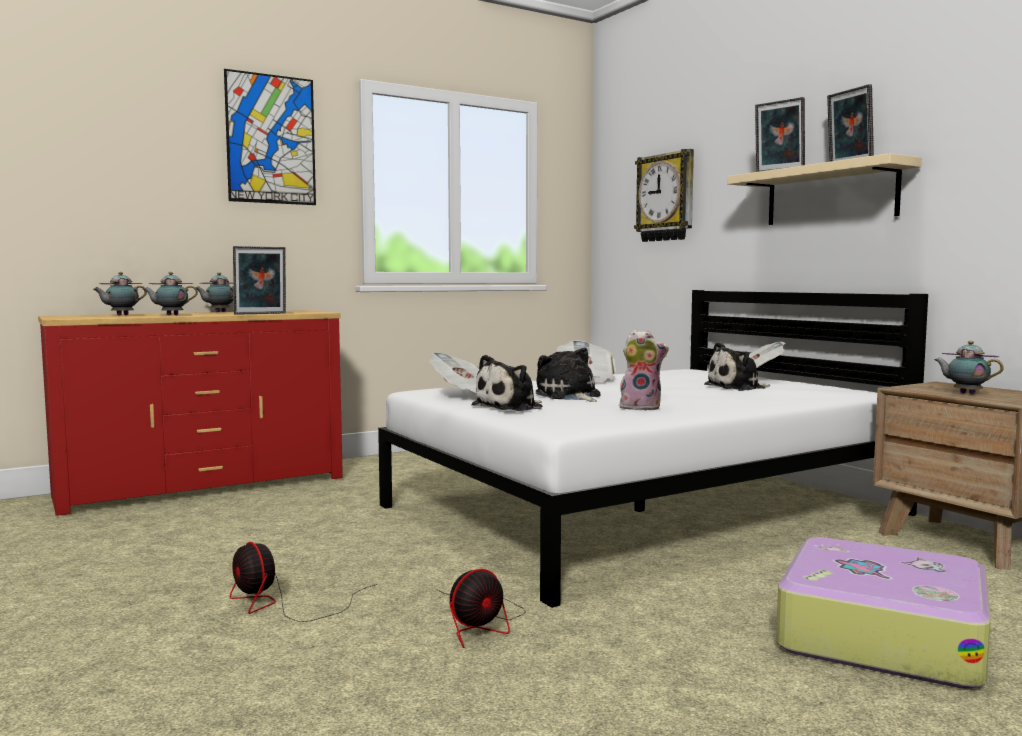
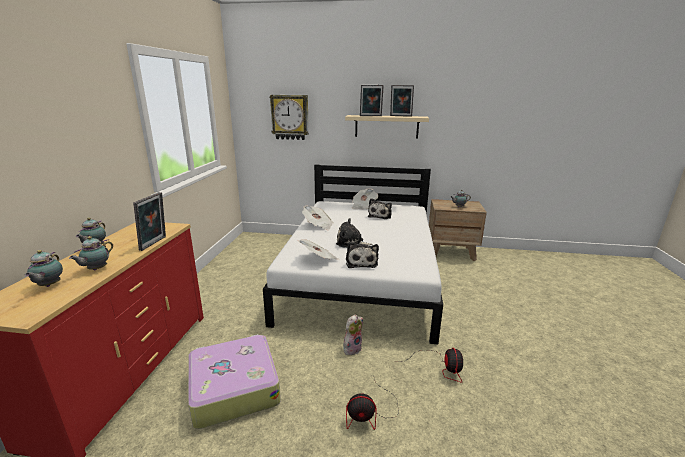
camera: 50 degrees left, 15 degrees up
(271, 139) = (86, 98): picture -> none
(641, 407) = (397, 244): plush toy -> plush toy (352, 348)
(879, 635) = (505, 302): suitcase -> suitcase (233, 388)

